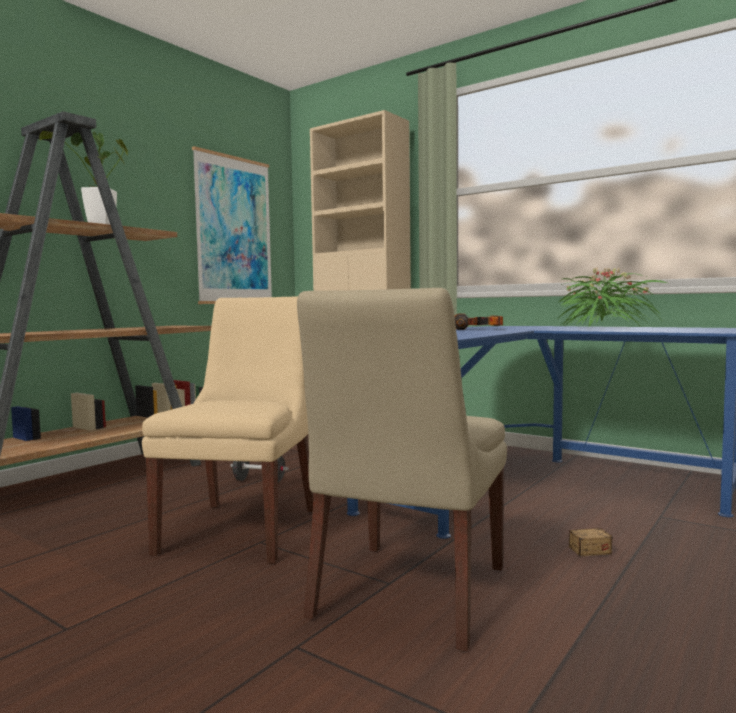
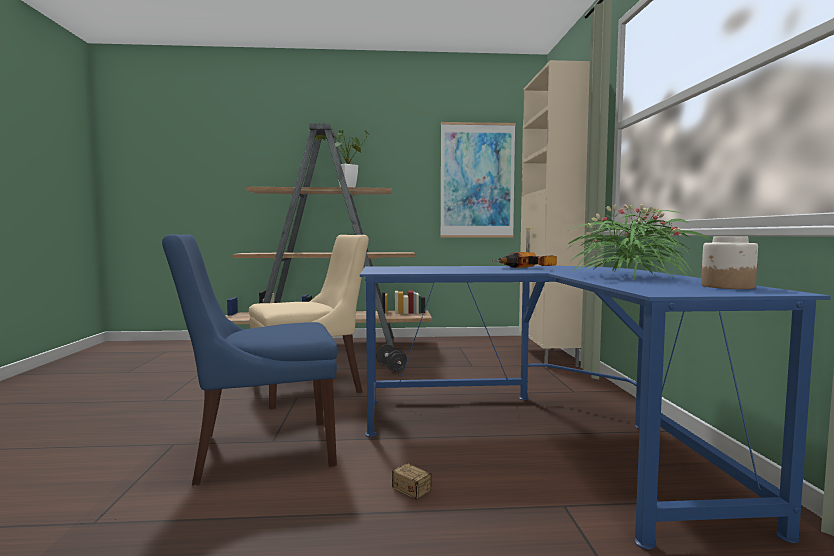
camera: 50 degrees right, 0 degrees up
(408, 595) = (260, 450): beige chair -> blue chair
(695, 328) = (727, 286): none -> jar

